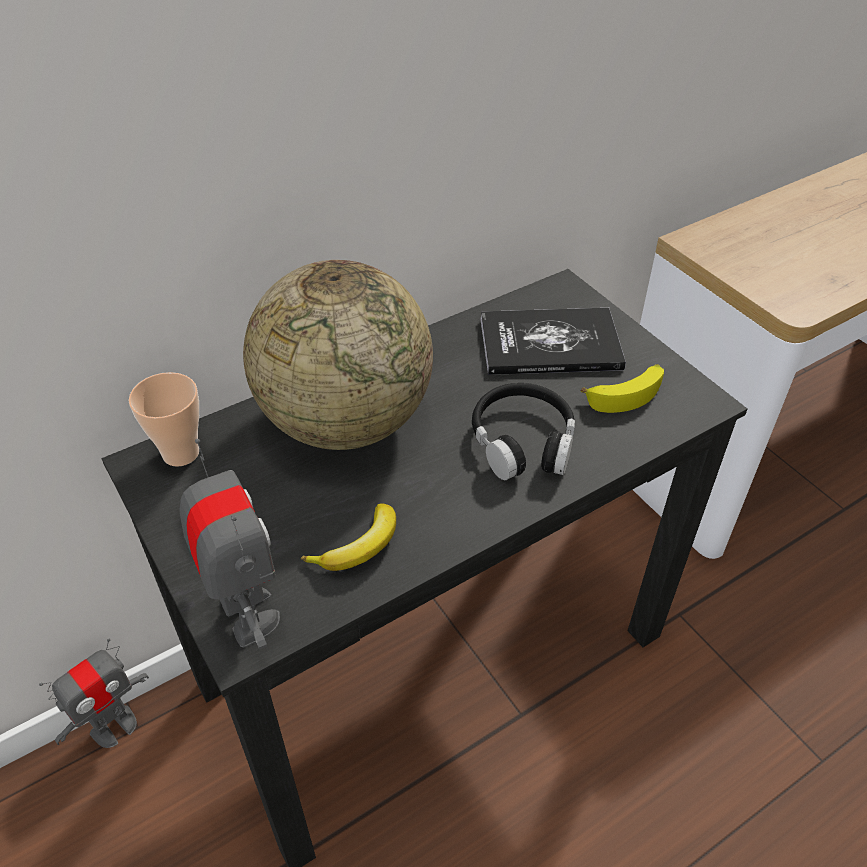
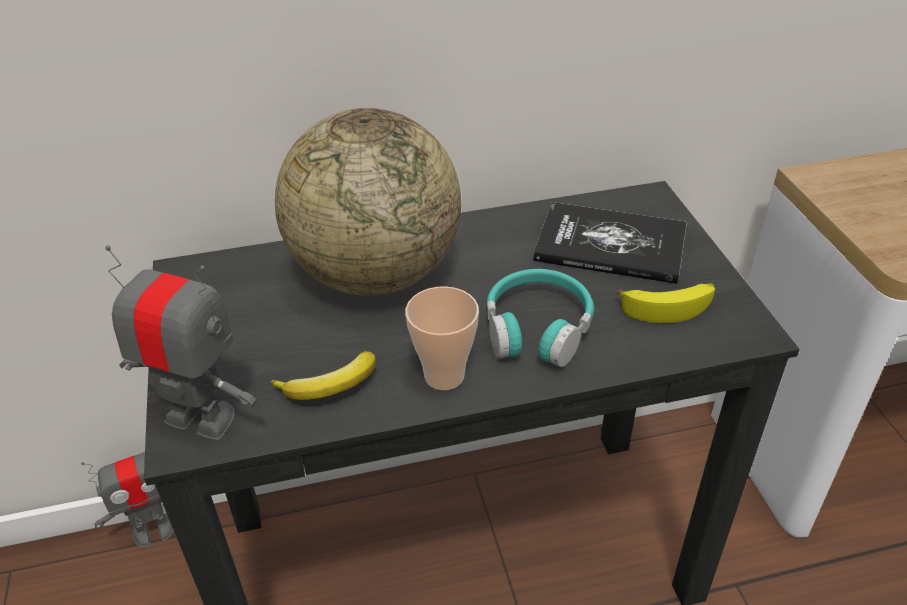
camera: 20 degrees right, 5 degrees down
(181, 453) = (218, 270): cup -> cup (444, 376)
(247, 614) = (201, 419): toy robot -> toy robot turned 60 degrees counterclockwise
(523, 441) = (537, 328): black headphones -> turquoise headphones

